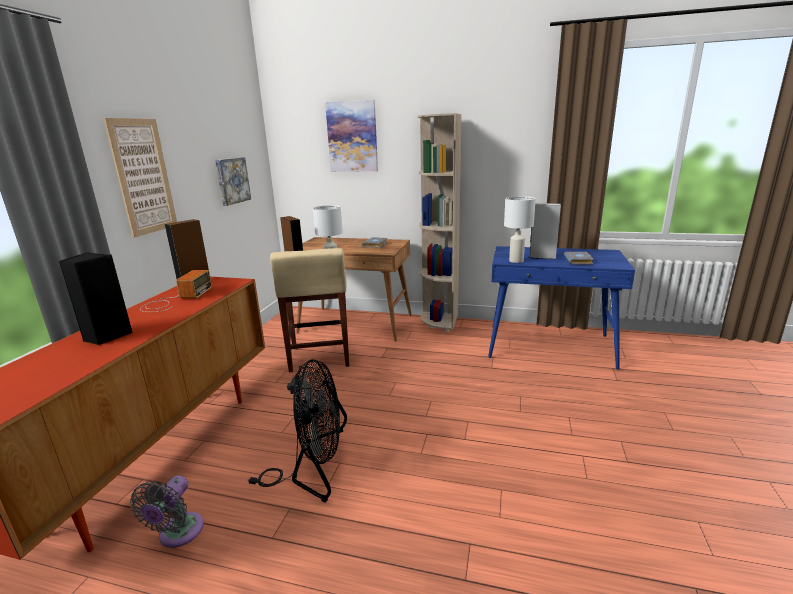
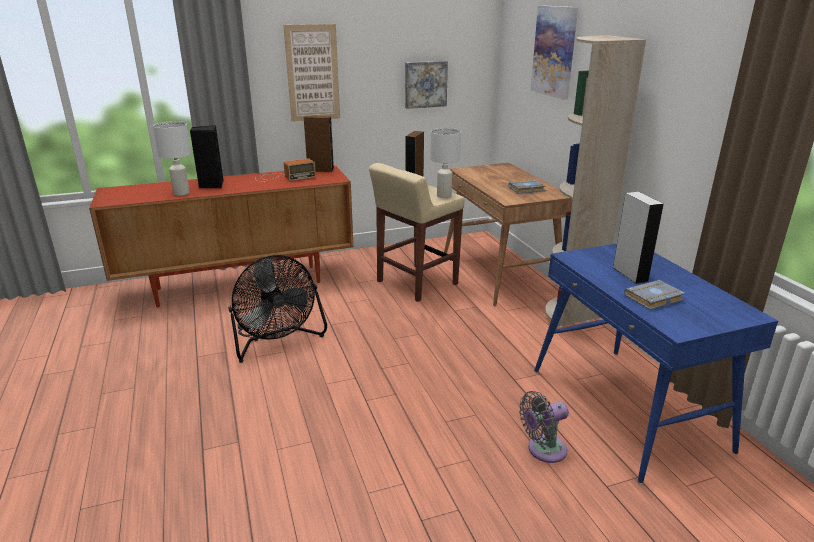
camera: 55 degrees right, 5 degrees up
(178, 534) = (182, 325): grey fan -> grey fan (543, 450)
(516, 261) = (584, 263): white table lamp -> white table lamp (181, 193)

